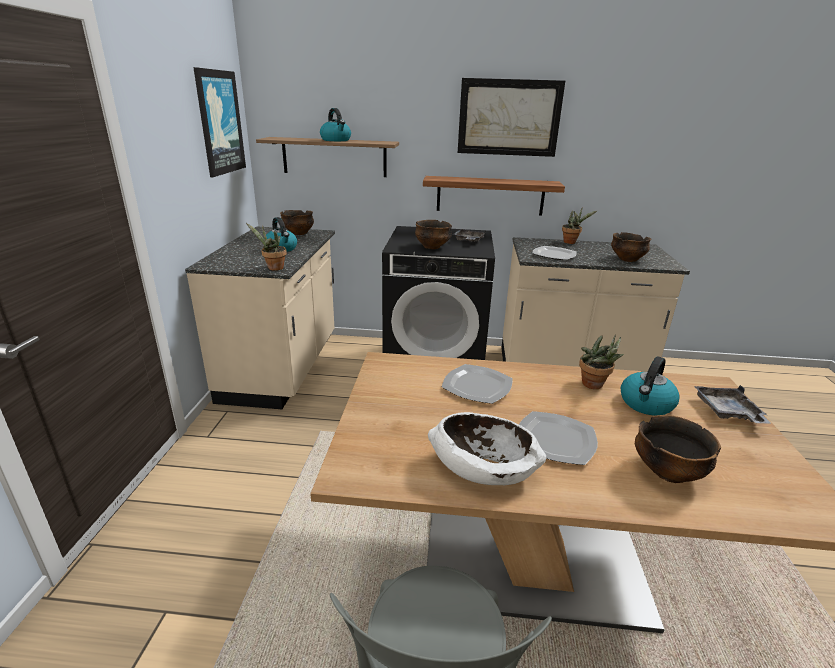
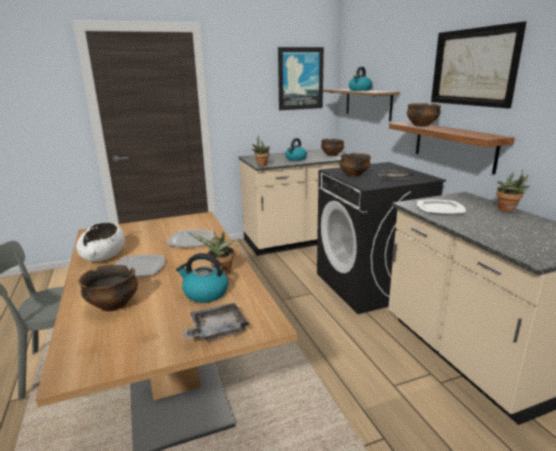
camera: 65 degrees right, 5 degrees down
(627, 259) = (504, 236): bowl -> bowl (421, 125)

